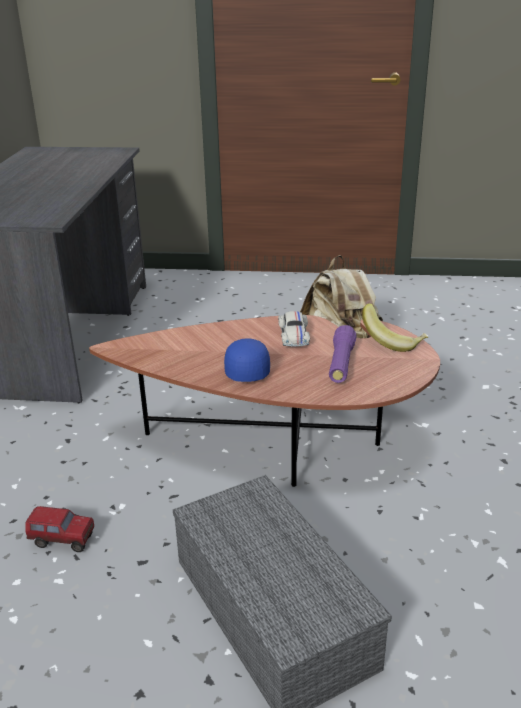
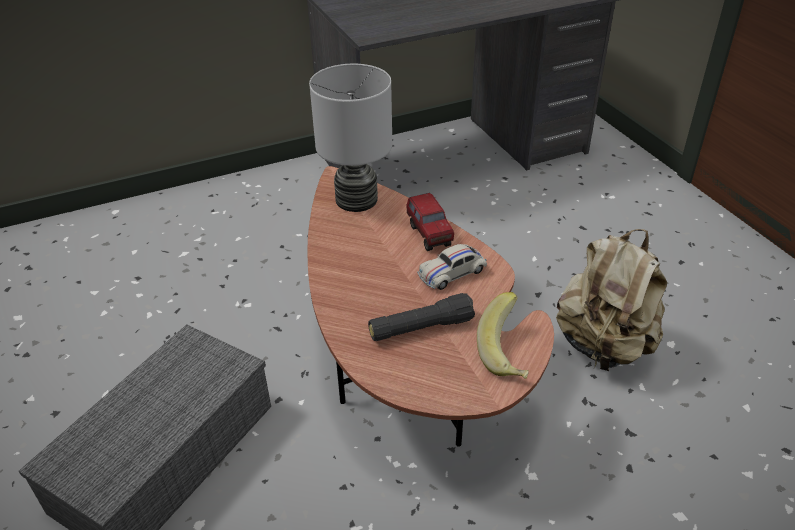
camera: 60 degrees right, 10 degrees up
(63, 541) = (191, 294): toy truck -> toy truck (429, 235)
(157, 347) = (356, 200): none -> grey table lamp
(245, 369) = (358, 266): blue cap -> none
(341, 363) = (421, 328): purple flashlight -> black flashlight

